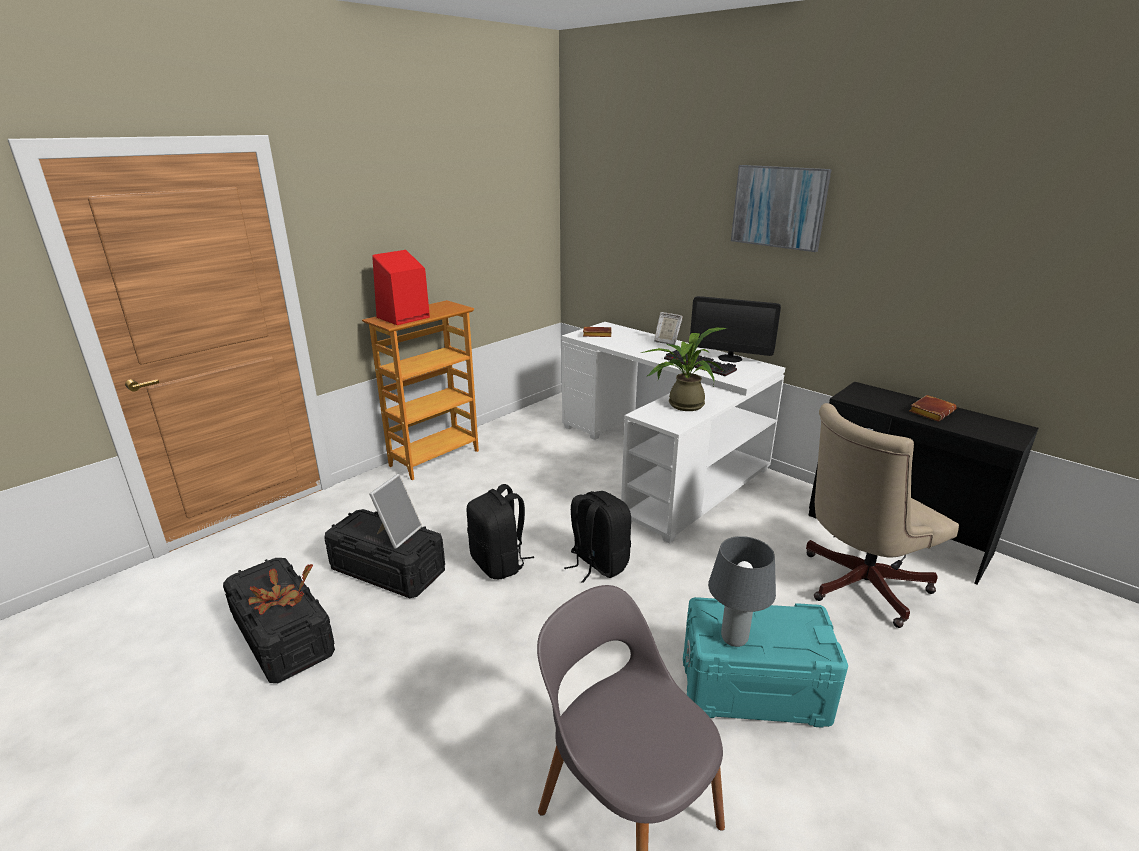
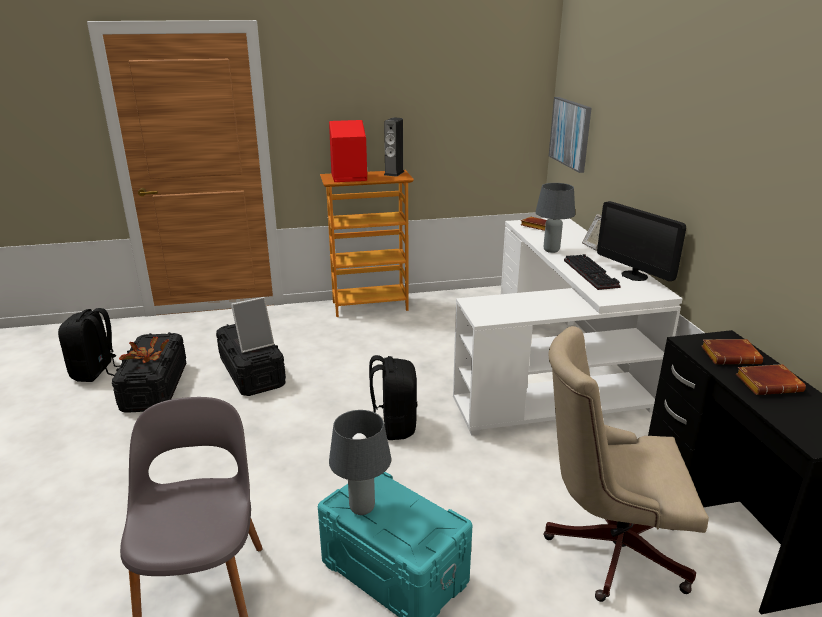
camera: 35 degrees right, 0 degrees up
(443, 305) = (394, 173): none -> speaker
(499, 563) = (324, 396): black backpack -> black backpack (96, 372)
(641, 353) = (551, 250): none -> grey table lamp
(681, 404) = (521, 303): potted plant -> none
(779, 207) = (697, 112): picture -> picture (570, 133)
(883, 399) = (731, 356): none -> brown book

